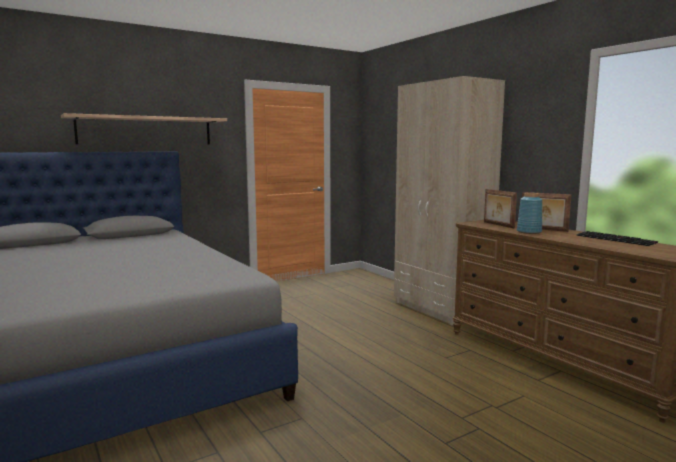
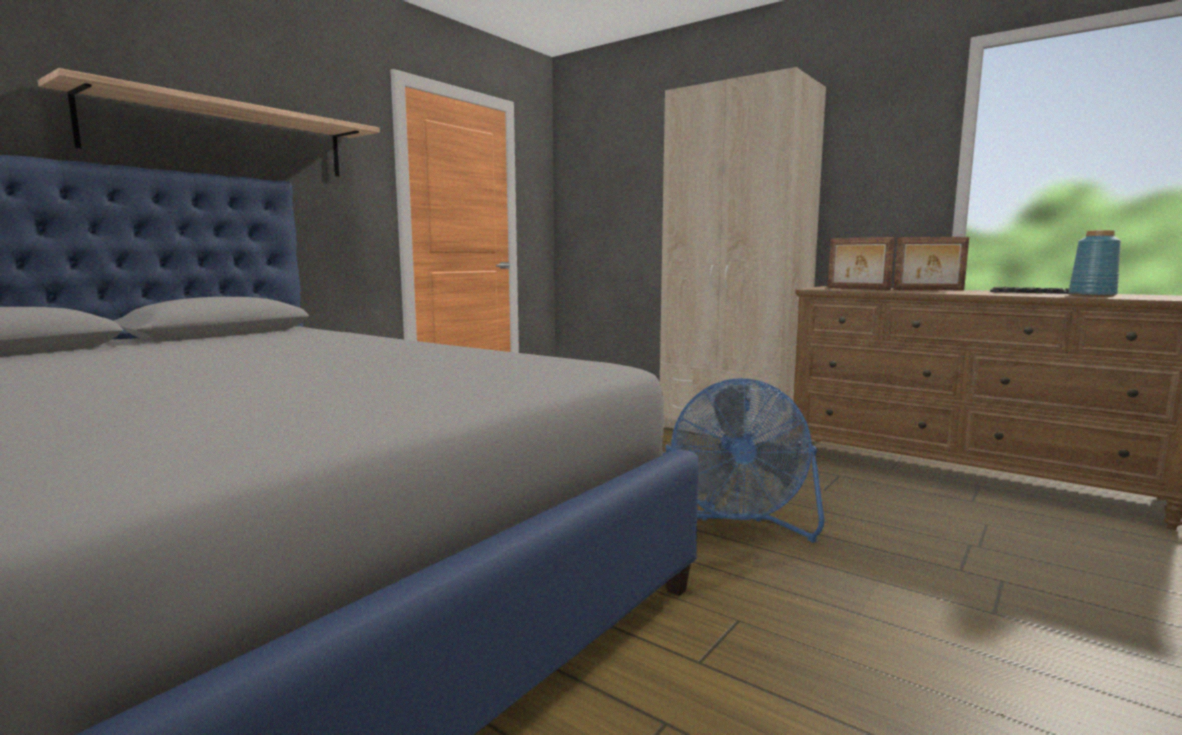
camera: 20 degrees left, 0 degrees up
(357, 371) = (729, 527): none -> blue fan
(528, 232) = (923, 291): blue vase -> blue vase (1091, 295)

